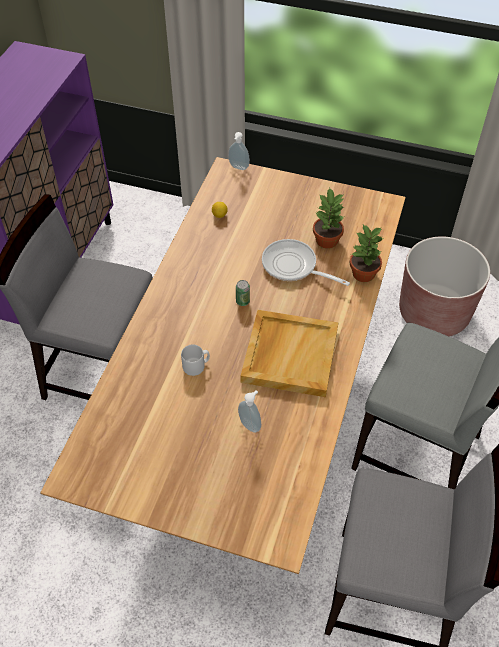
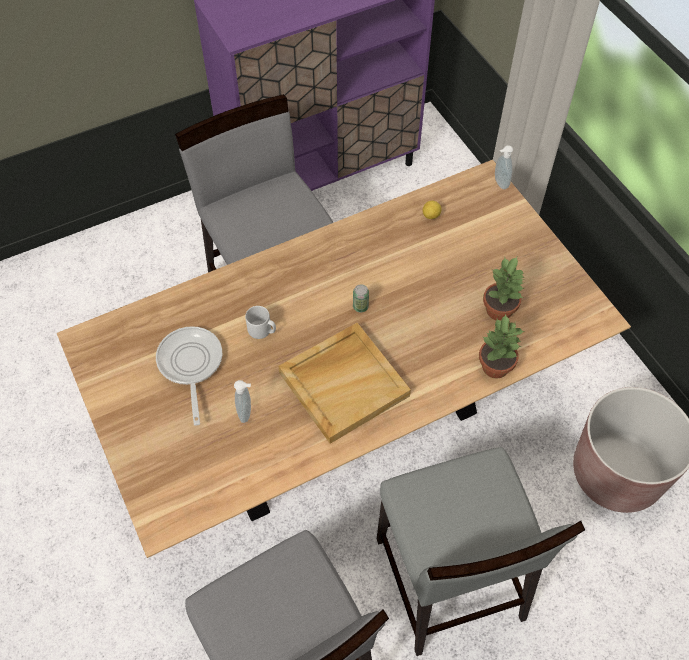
camera: 45 degrees right, 5 degrees up
(293, 267) = (439, 310): frying pan -> frying pan (190, 365)

